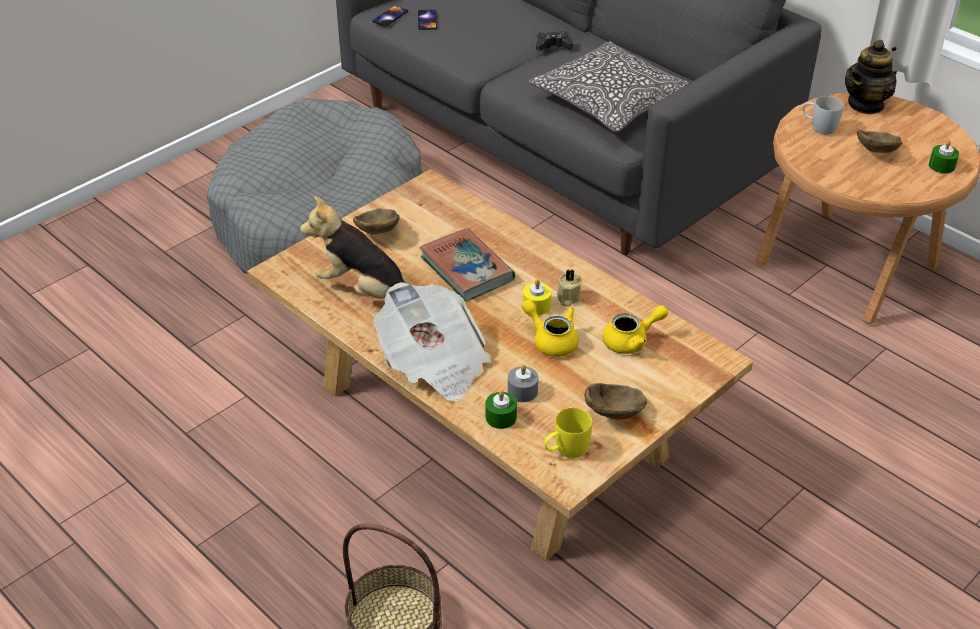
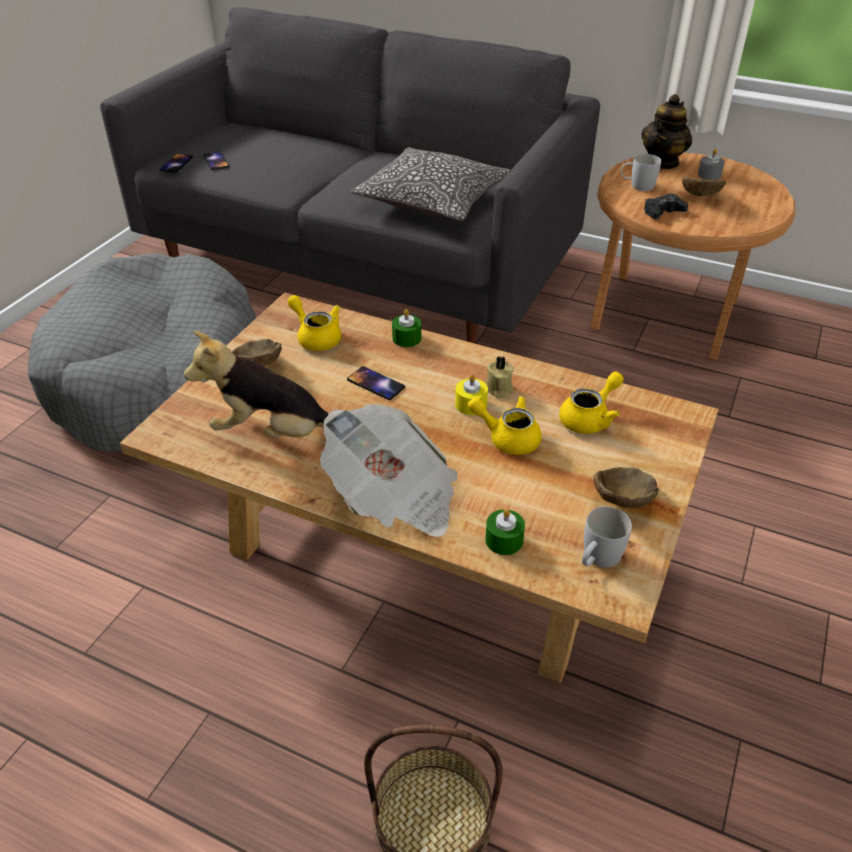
camera: 20 degrees left, 0 degrees up
(438, 216) = (316, 337): none -> yellow teapot
(467, 269) = (375, 384): book -> phone
(522, 391) = (510, 503): grey candle -> grey candle (709, 175)
(553, 46) = (350, 164): black game controller -> black game controller (663, 212)
(565, 449) = (597, 559): yellow mug -> white mug
(941, 166) = (761, 198): green candle -> green candle (406, 338)

